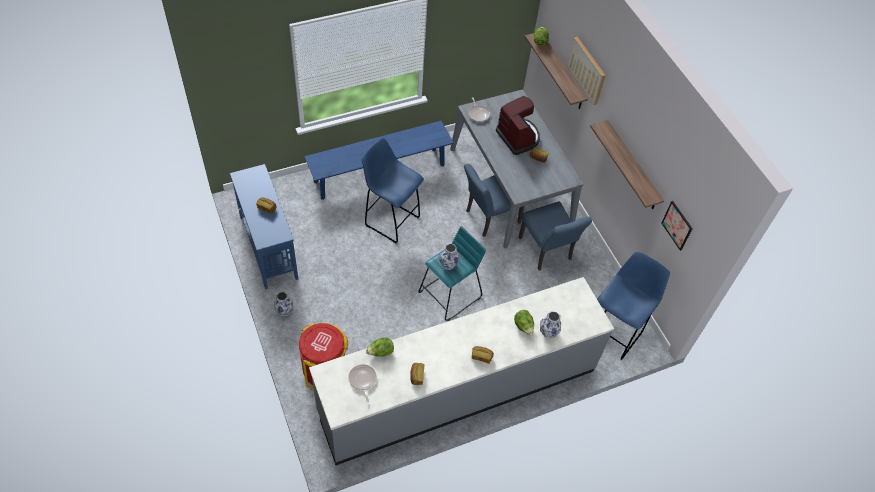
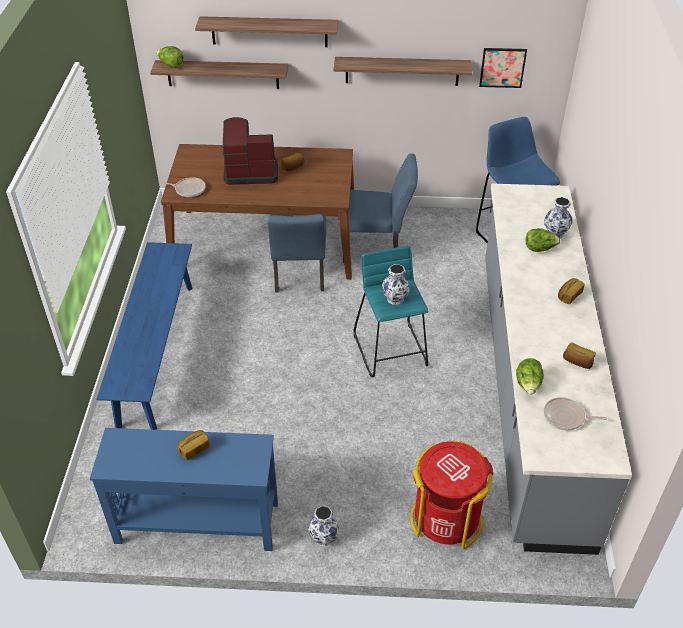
camera: 60 degrees left, 10 degrees down
(390, 220) = (242, 367): blue stool -> none
(510, 186) = (265, 243): grey dining table -> brown dining table
(587, 70) = (269, 31): picture -> shelf

